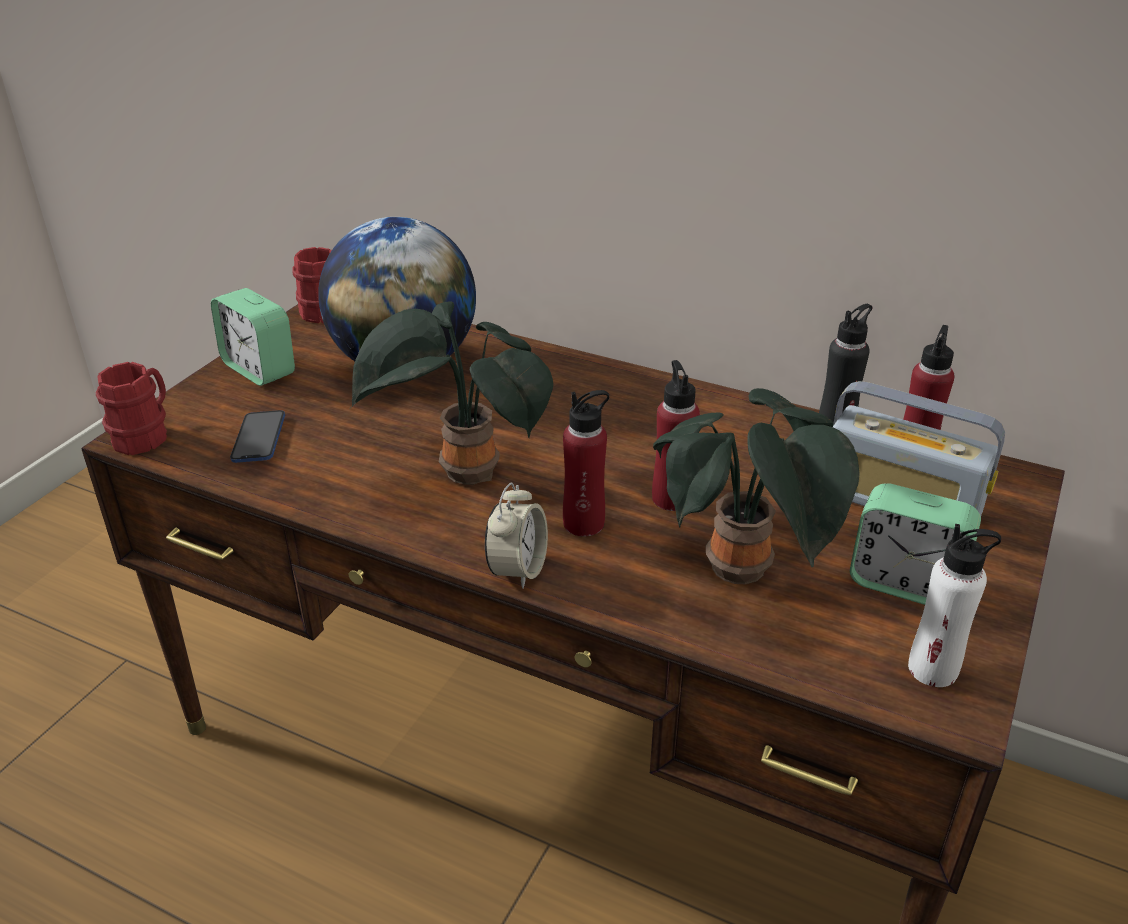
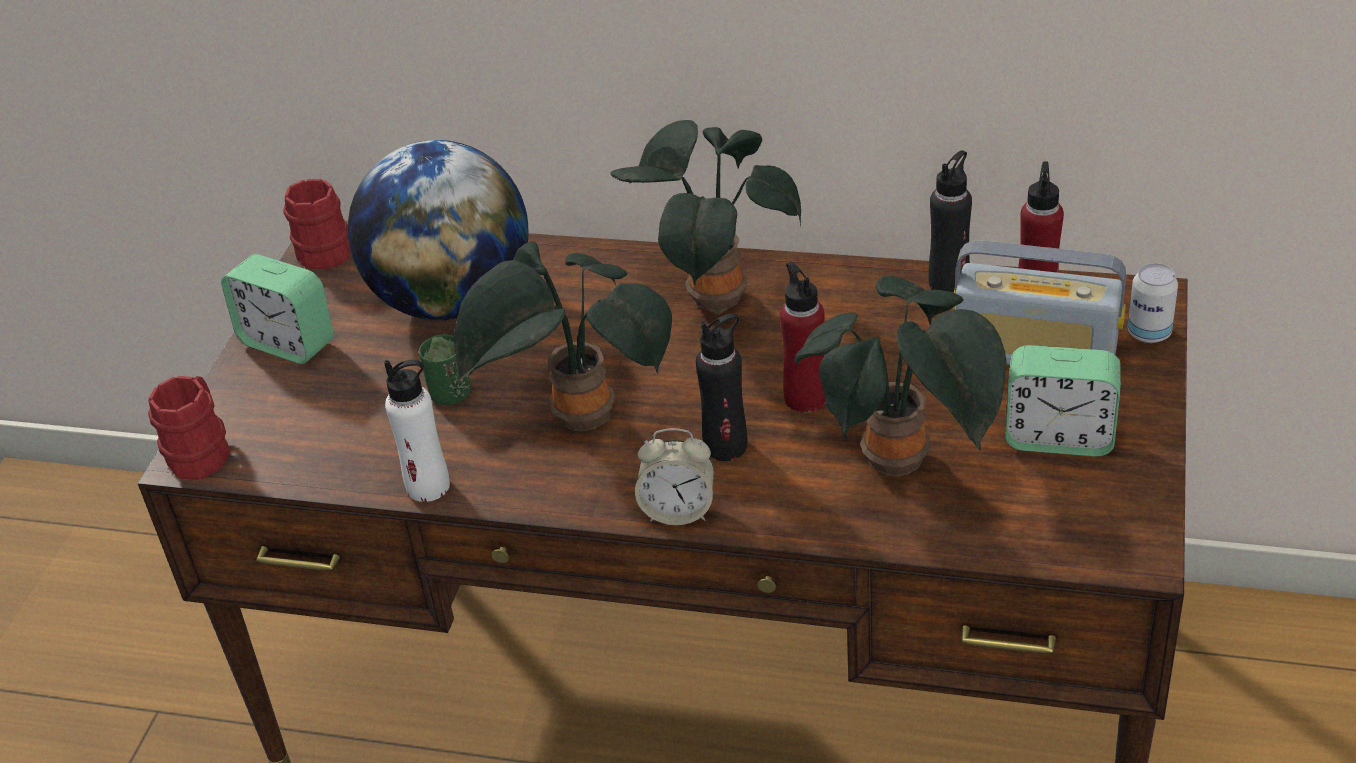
camera: 10 degrees left, 5 degrees up
(259, 438) = (334, 428): phone -> none
(366, 433) = (450, 394): none -> green cup
(517, 569) = (678, 511): alarm clock -> alarm clock turned 90 degrees clockwise
(584, 523) = (726, 446): red bottle -> black bottle
(620, 401) = (711, 296): none -> potted plant
(933, 669) = (1104, 517): white bottle -> white bottle (428, 486)
(1017, 509) = (1149, 333): none -> can

